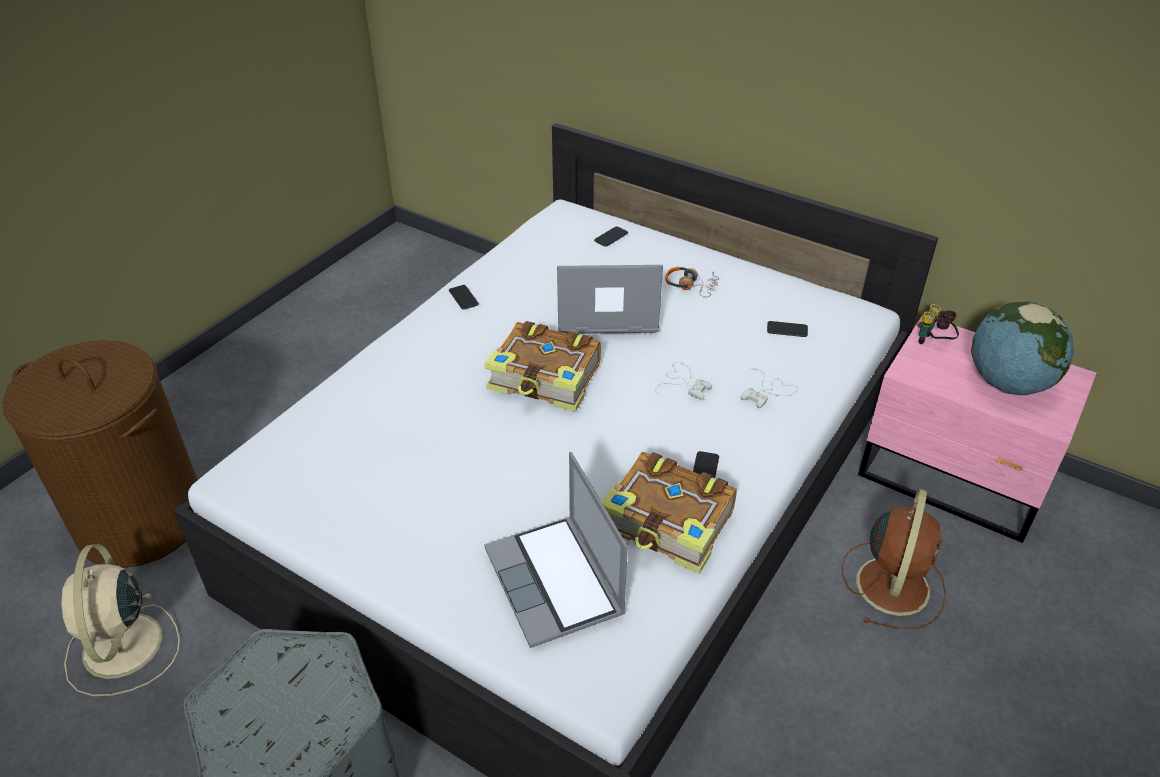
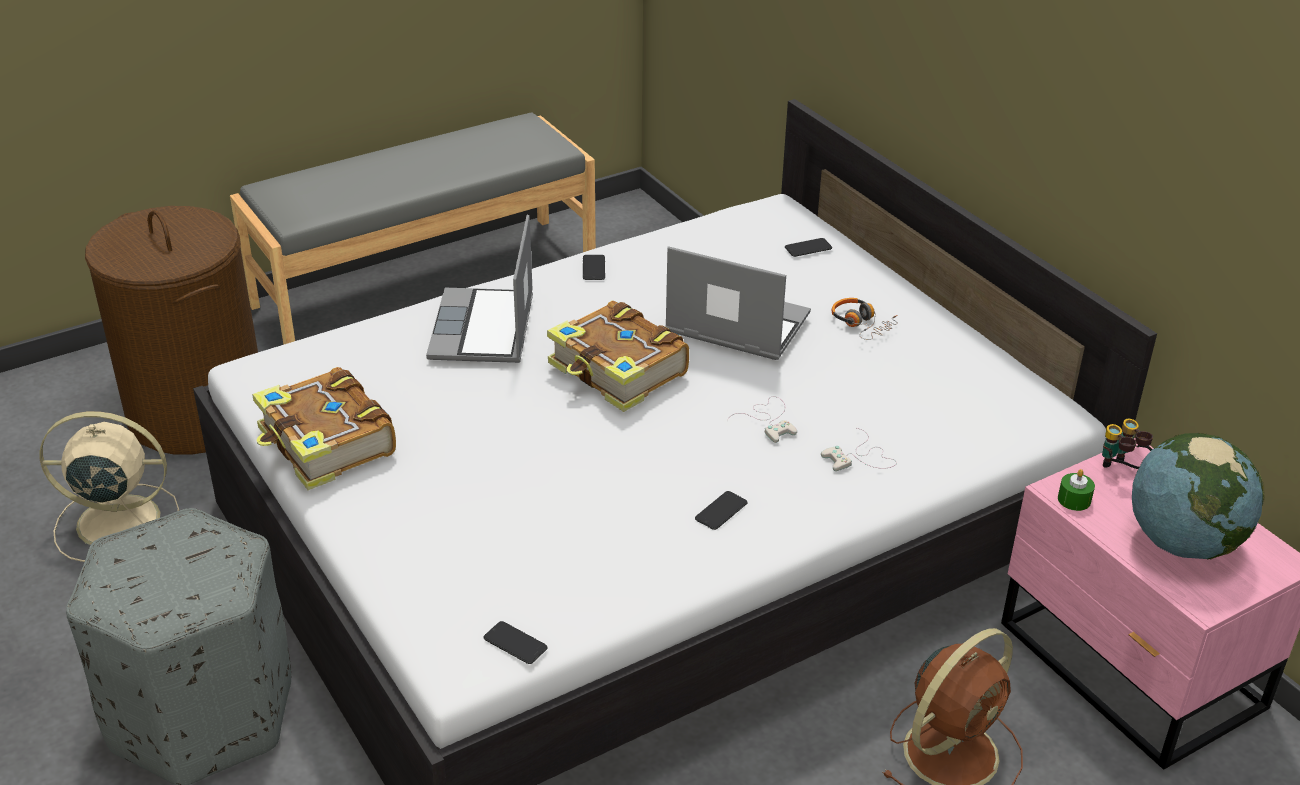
camera: 25 degrees right, 5 degrees down
(122, 648) = (114, 521): beige fan -> beige fan turned 75 degrees clockwise
(273, 344) = (424, 284): none -> grey bench
(556, 583) = (482, 560): laptop -> laptop (484, 330)
(668, 524) = (638, 548): book -> book (326, 444)
(787, 329) = (939, 402): phone -> phone (515, 643)
(921, 375) = (1074, 500): none -> green candle

